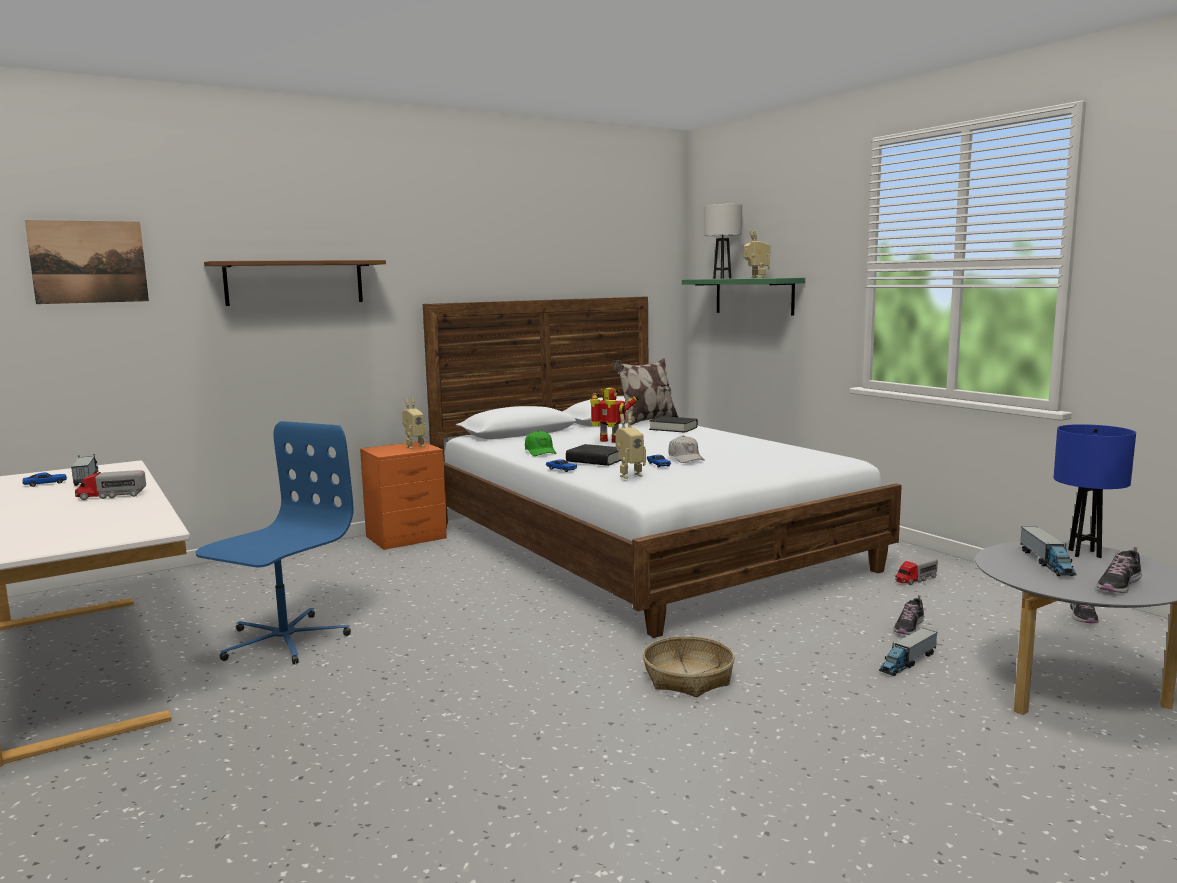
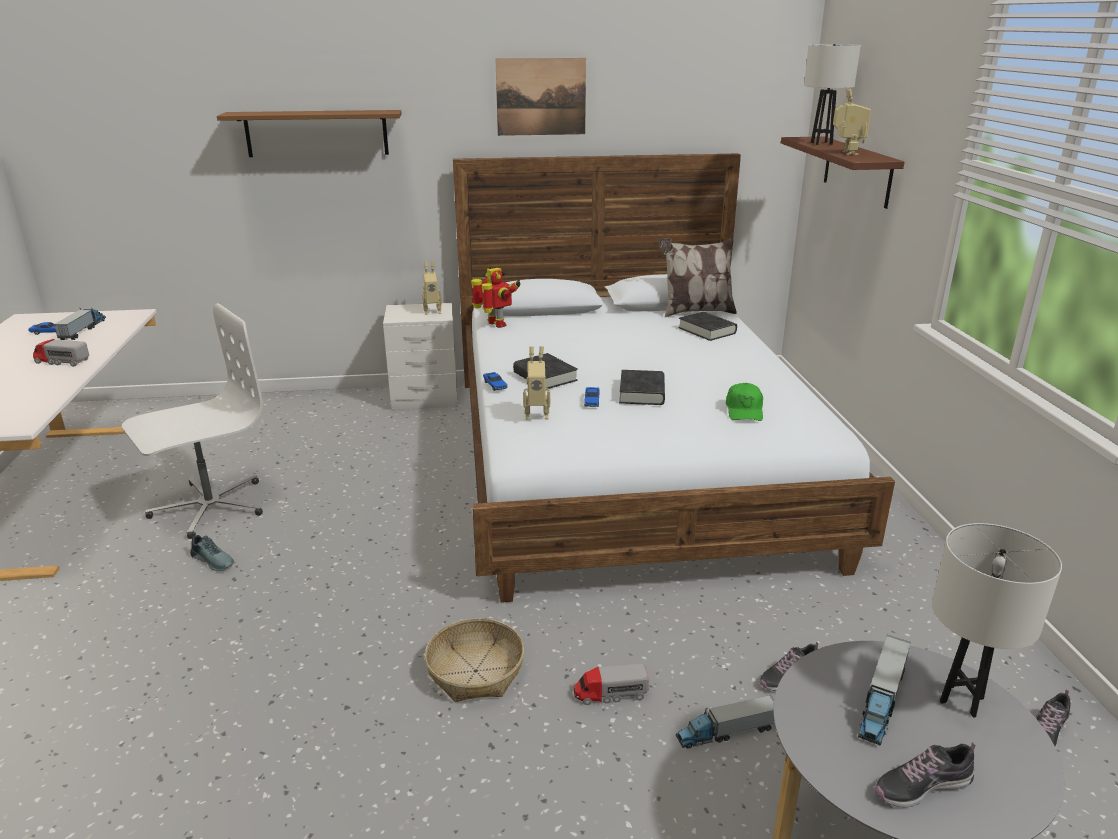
camera: 25 degrees right, 15 degrees up
(89, 262) = (121, 112): picture -> picture (541, 97)
(283, 640) = (209, 507): blue office chair -> white office chair
(343, 671) = (214, 560): none -> shoe
(408, 537) = (426, 398): orange nightstand -> white nightstand
(540, 452) = (516, 349): green cap -> green cap (744, 410)
(610, 441) = (607, 343): toy robot -> toy robot (495, 325)
(685, 458) = (642, 393): white cap -> black book
(754, 296) = (857, 171): green shelf -> brown shelf
(915, 579) = (881, 599): toy truck -> toy truck (610, 694)
(1084, 553) = (961, 700): blue table lamp -> white table lamp

